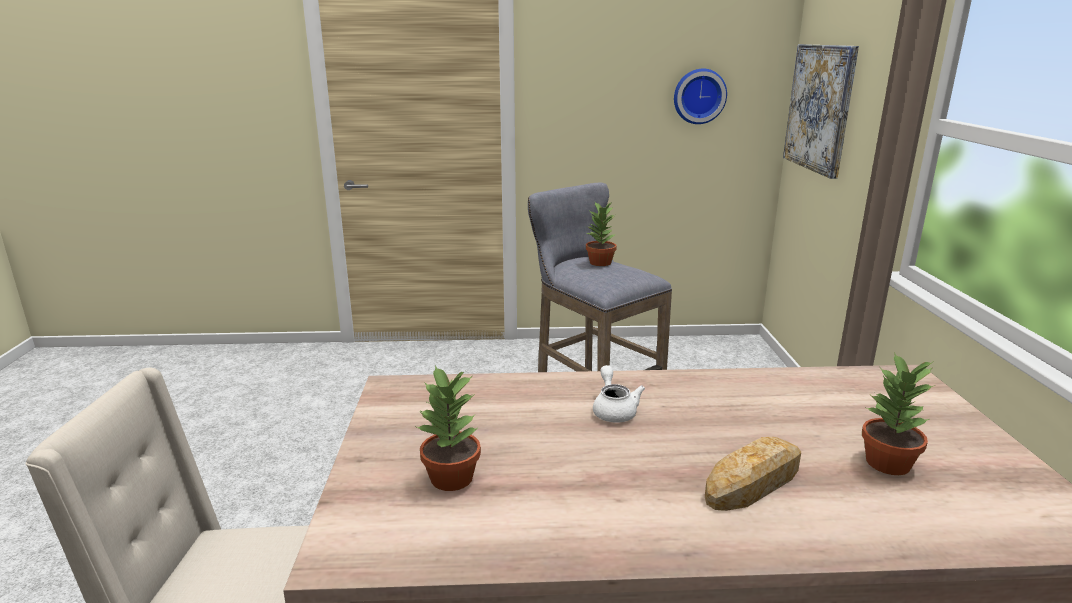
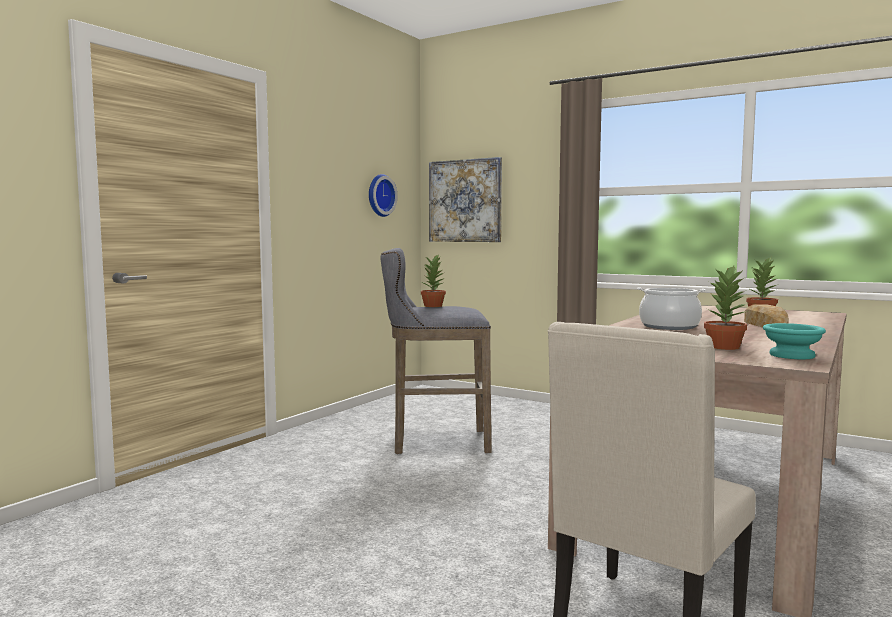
camera: 55 degrees left, 15 degrees down
(419, 542) = (791, 355): none -> turquoise bowl
(614, 410) = (669, 326): white teapot -> cooking pot

